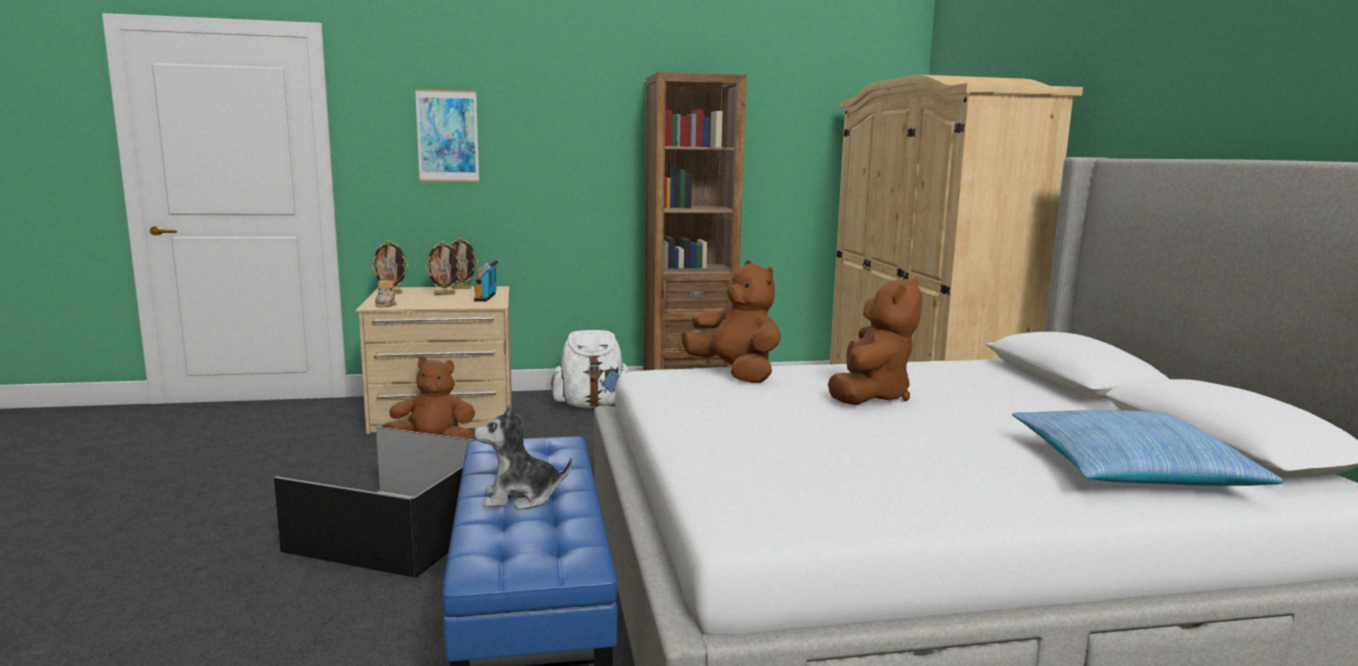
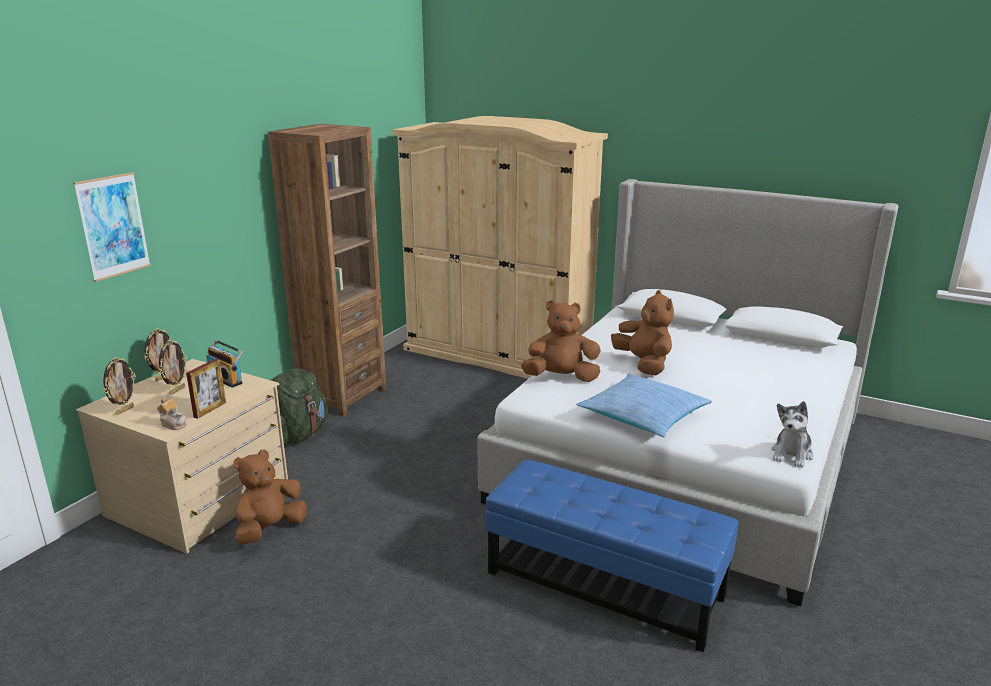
camera: 50 degrees left, 10 degrees up
(399, 528) = (411, 593): black storage box -> none
(424, 305) = (210, 410): none -> picture frame
(520, 498) = (615, 510): plush toy -> plush toy (792, 454)
(592, 405) = (298, 435): white backpack -> green backpack
(1129, 469) = (788, 363): pillow -> pillow (643, 415)

